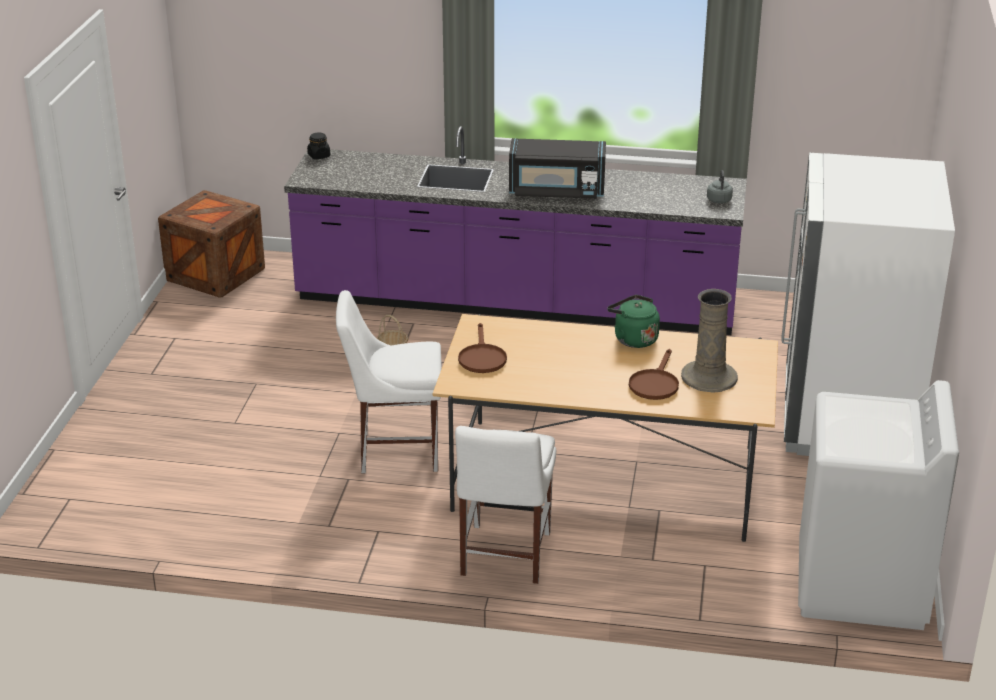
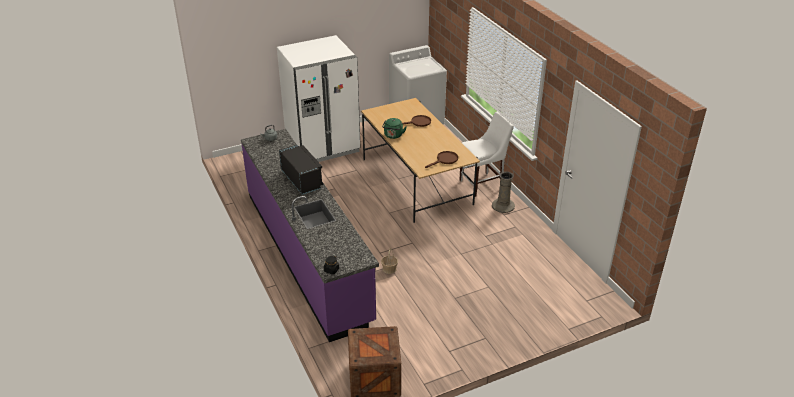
camera: 125 degrees left, 5 degrees up
(394, 451) = (456, 234): white chair -> none
(709, 377) = (401, 115): beige vase -> beige vase (503, 206)

